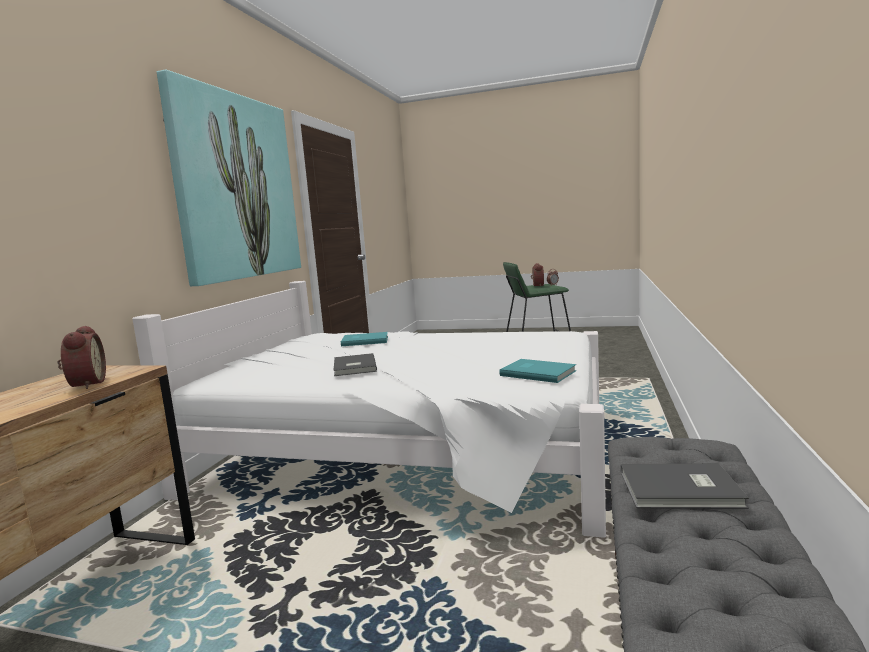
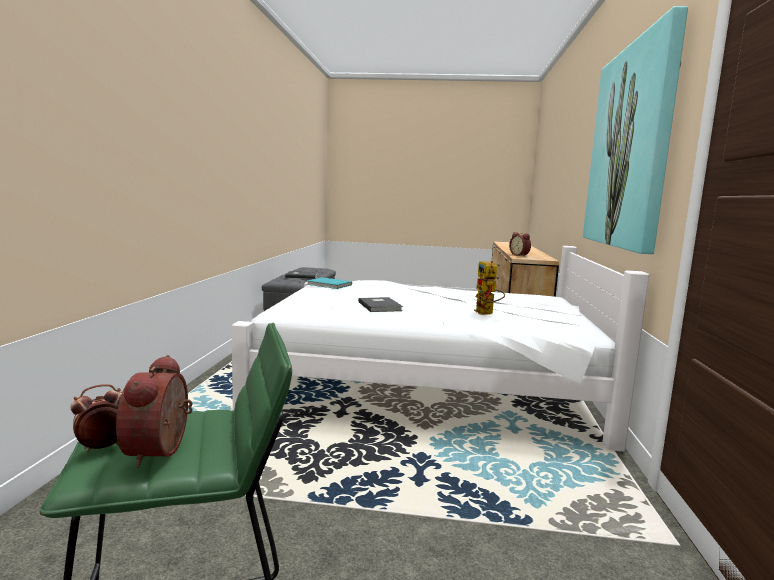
camera: 170 degrees right, 0 degrees up
(353, 367) = (452, 292): grey book -> grey book (380, 306)
(364, 341) = (487, 313): turquoise book -> toy robot

